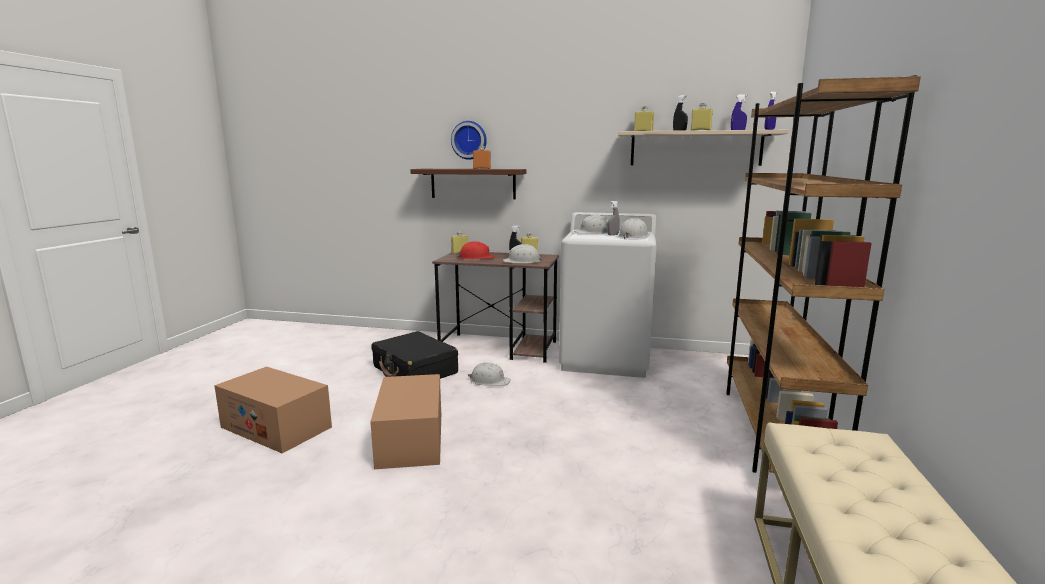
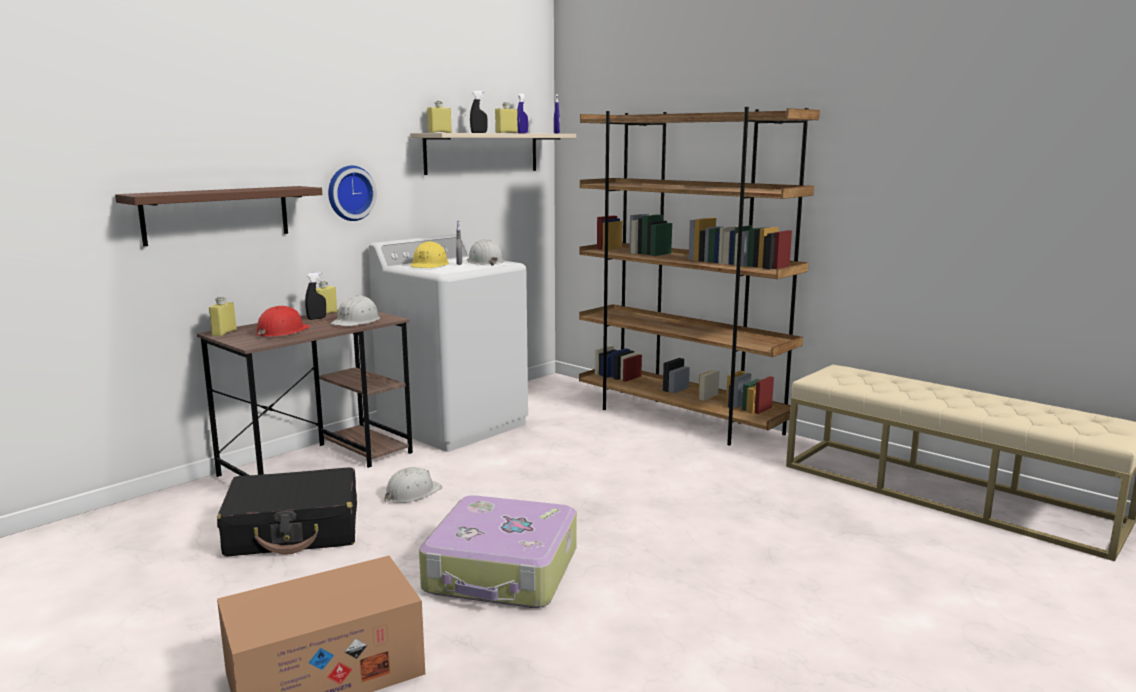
camera: 60 degrees left, 0 degrees up
(411, 439) = (502, 571): cardboard box -> suitcase
(469, 140) = (205, 142): wall clock -> wall clock (349, 193)
(482, 168) = (245, 189): orange bottle -> none
(594, 232) = (429, 265): white hard hat -> yellow hard hat

